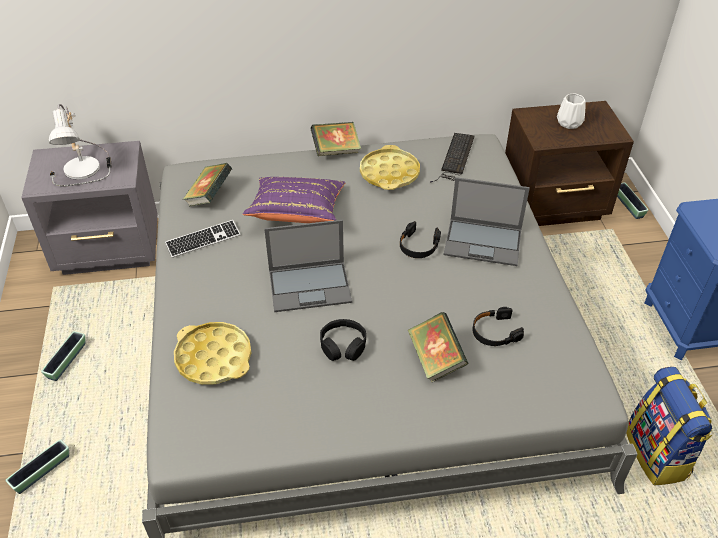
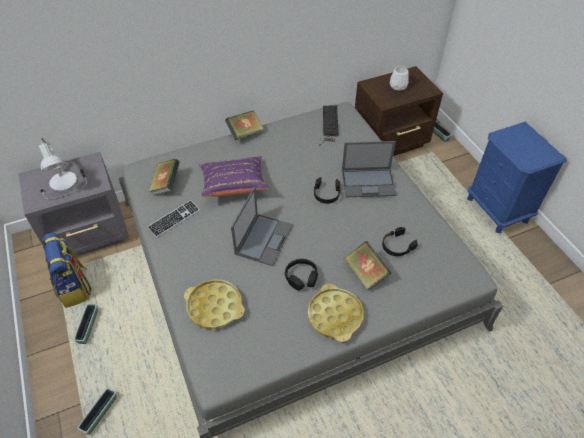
camera: 15 degrees left, 5 degrees up
(311, 286) = (264, 238): laptop -> laptop turned 45 degrees counterclockwise
(389, 173) = (289, 144): yellow tray -> yellow tray (335, 315)
(657, 454) = (504, 299): backpack -> backpack (75, 287)

